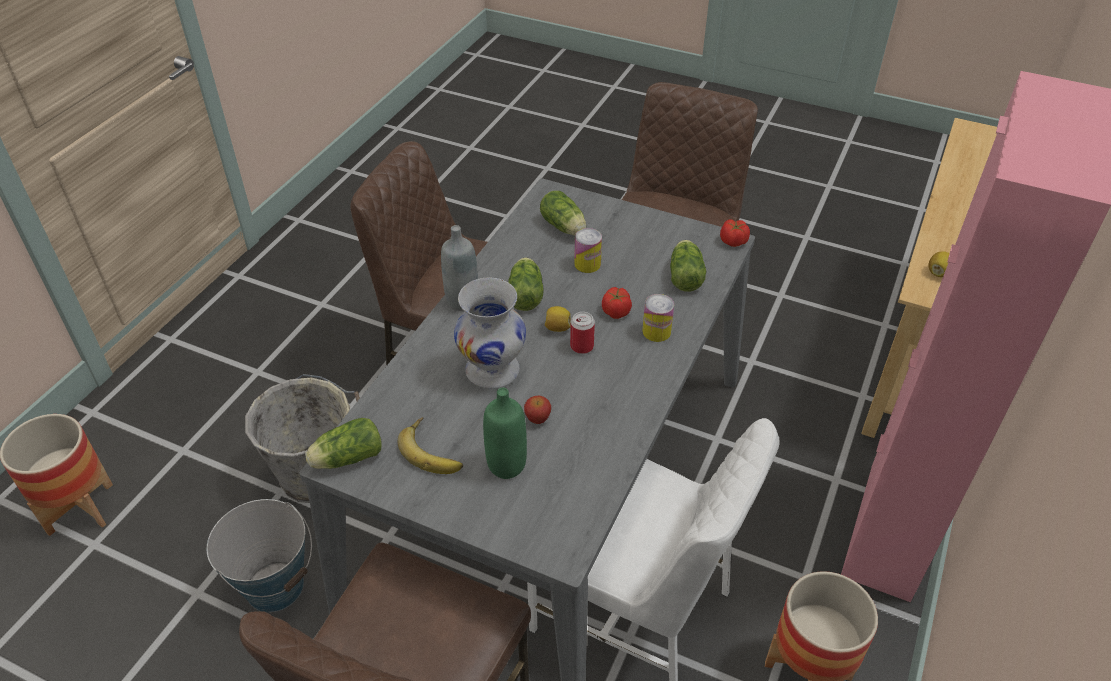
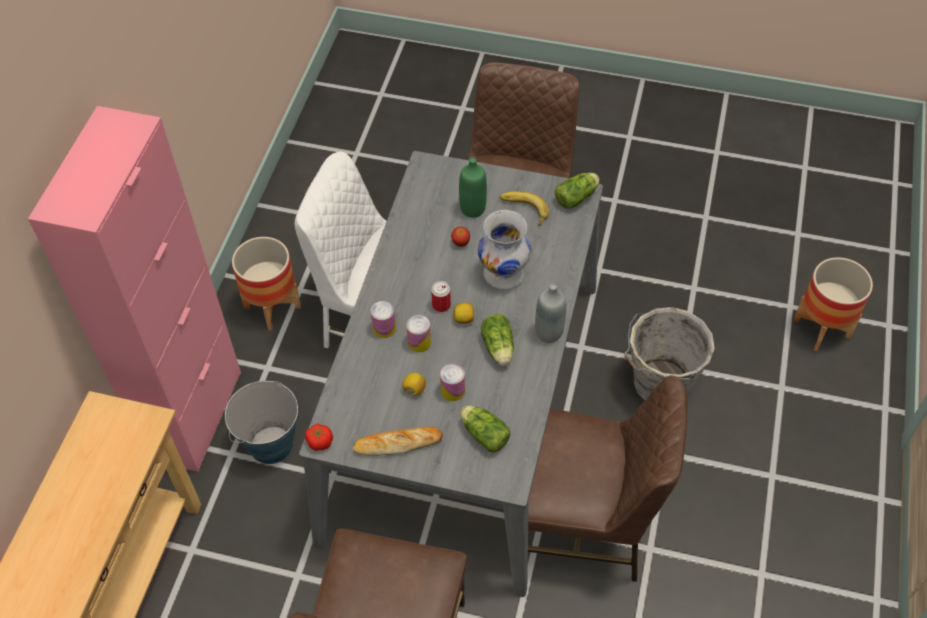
camera: 170 degrees right, 10 degrees up
(275, 586) = (643, 300): bucket -> bucket (271, 445)
(616, 312) = (419, 342): tomato -> can
(653, 231) = (397, 443): none -> bread
(685, 275) = (364, 392): lettuce -> none
(938, 273) = (129, 447): lemon -> lemon (414, 389)

